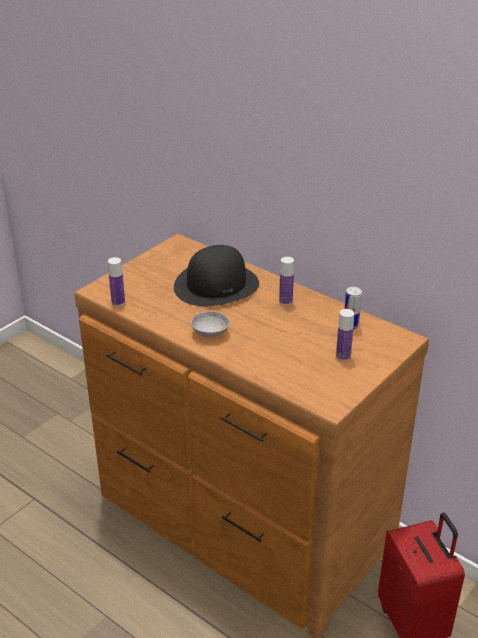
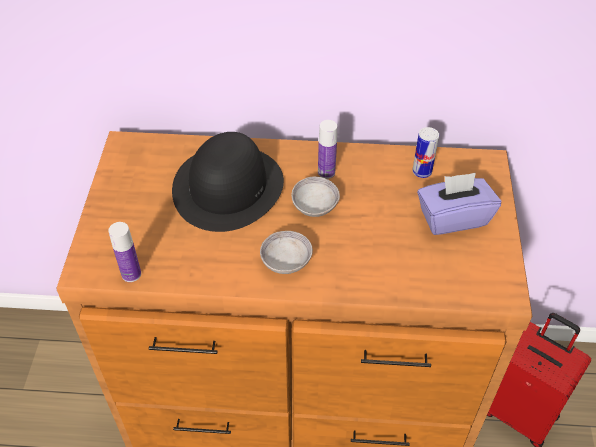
camera: 35 degrees left, 15 degrees up
(258, 314) = (315, 206): none -> grey bowl
(343, 356) = (453, 217): bottle -> purple tissue box

